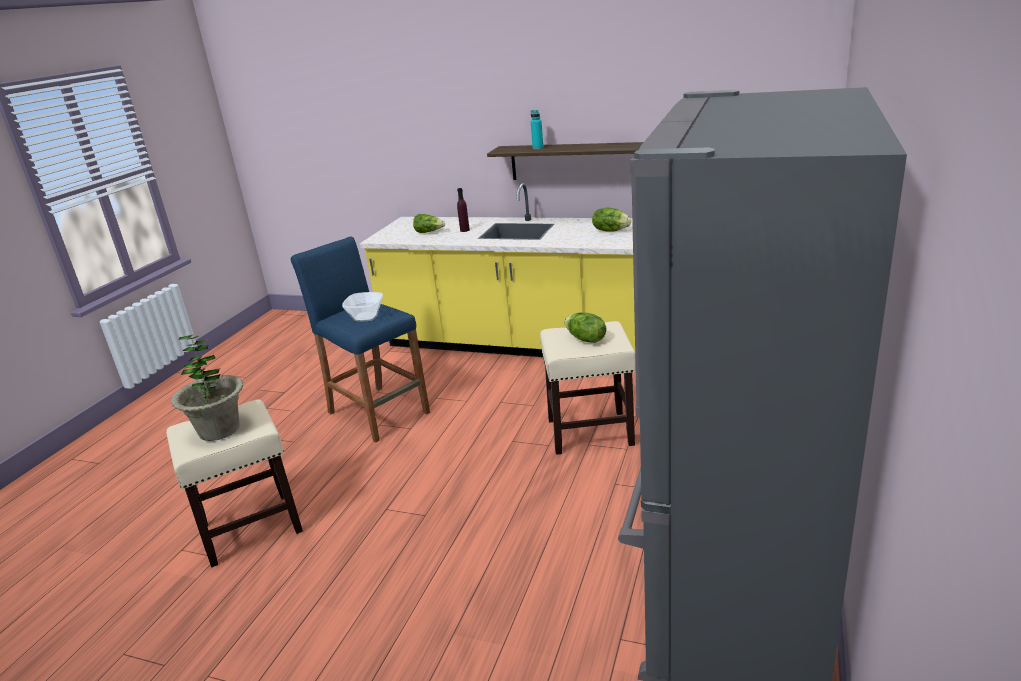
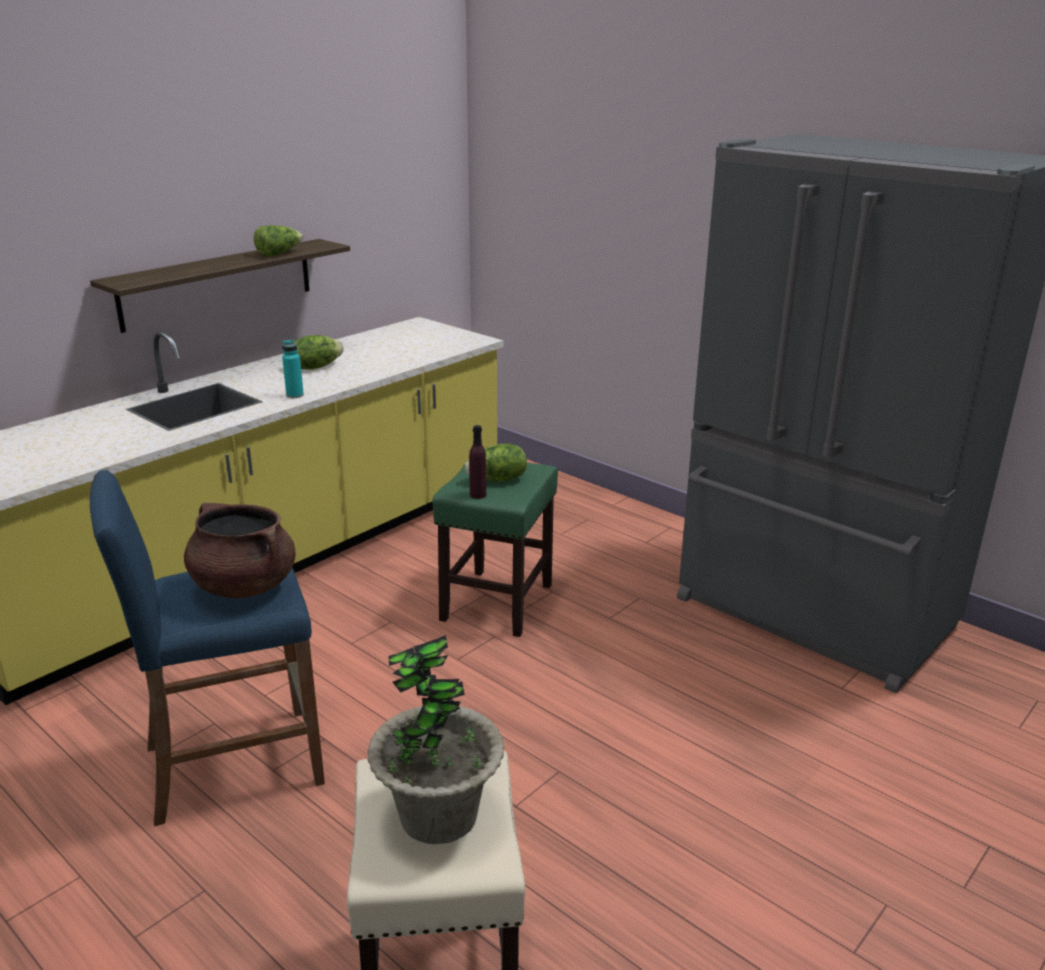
camera: 70 degrees left, 0 degrees up
(365, 317) = (243, 586): bowl -> brown cooking pot
(429, 232) = (51, 453): lettuce -> lettuce (279, 253)
(464, 230) = (108, 430): purple bottle -> purple bottle (478, 495)
(538, 148) = (179, 271): turquoise bottle -> turquoise bottle (295, 395)
(591, 432) = (497, 601): beige stool -> green stool

